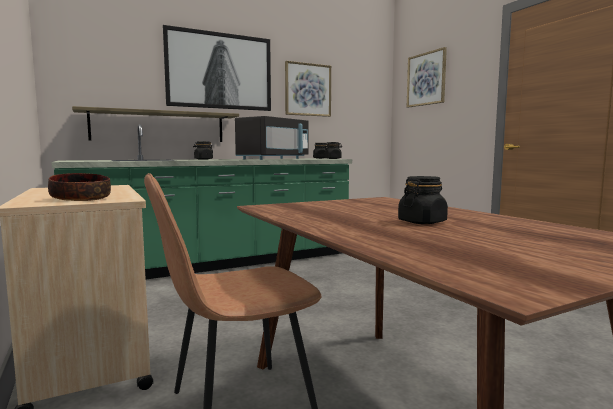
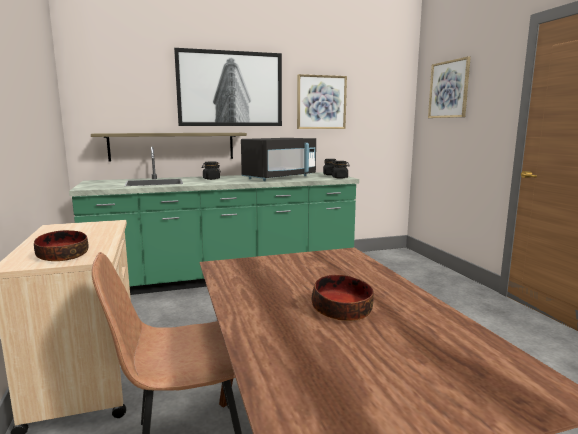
camera: 10 degrees right, 5 degrees up
(422, 222) = (341, 311): black jar -> bowl

